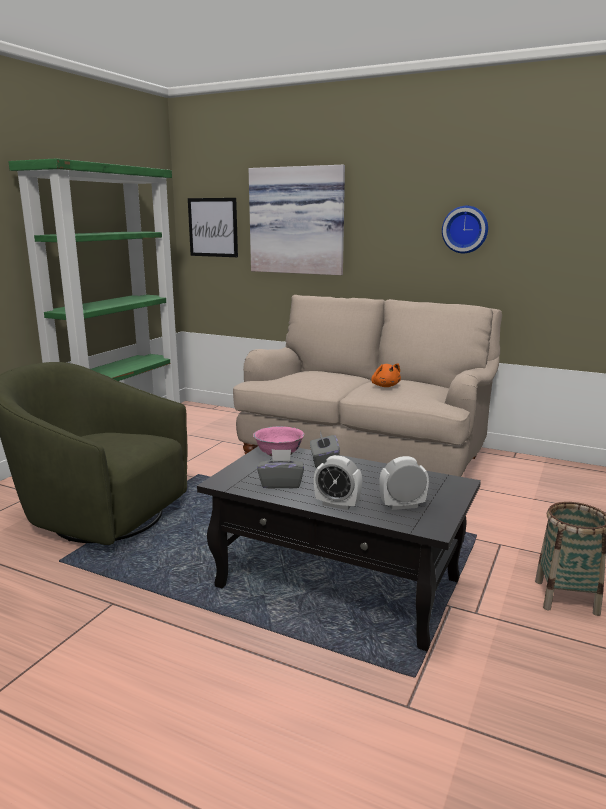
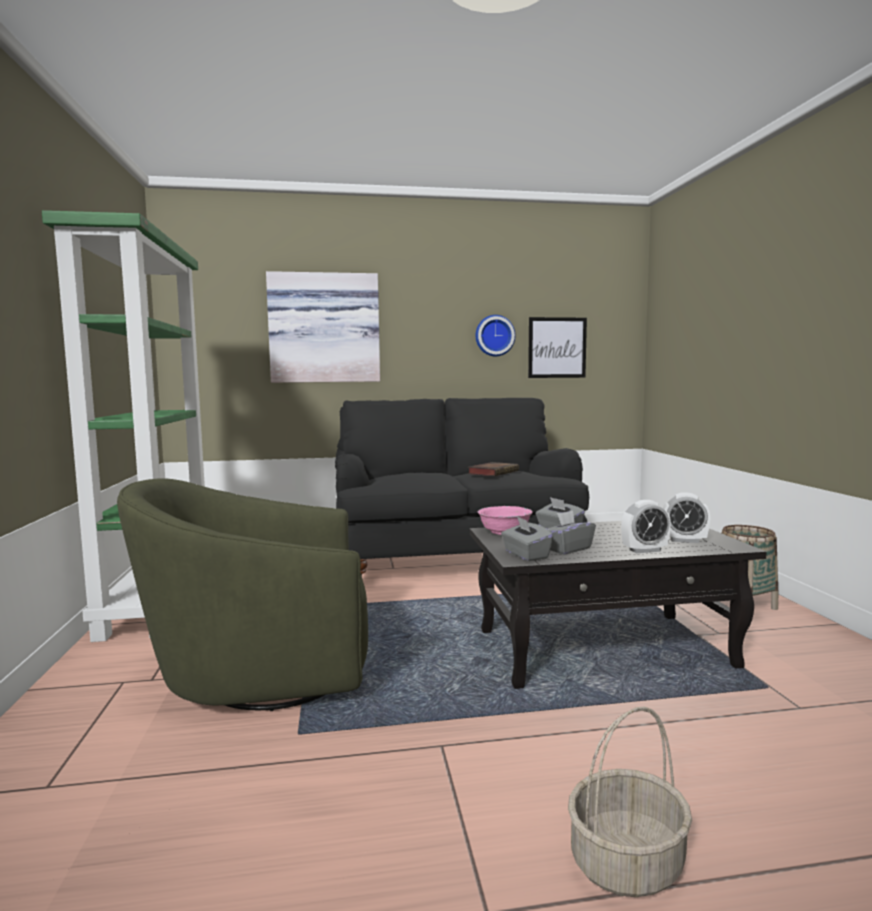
camera: 35 degrees left, 10 degrees down
(81, 724) = (627, 864): none -> basket
(213, 227) = (213, 336): picture -> picture (557, 347)
(236, 480) = (525, 555): none -> grey tissue box
(367, 459) = (453, 557): beige sofa -> black sofa
(385, 386) = (493, 472): orange plush toy -> book
(402, 505) = (684, 540): alarm clock -> alarm clock turned 120 degrees counterclockwise

